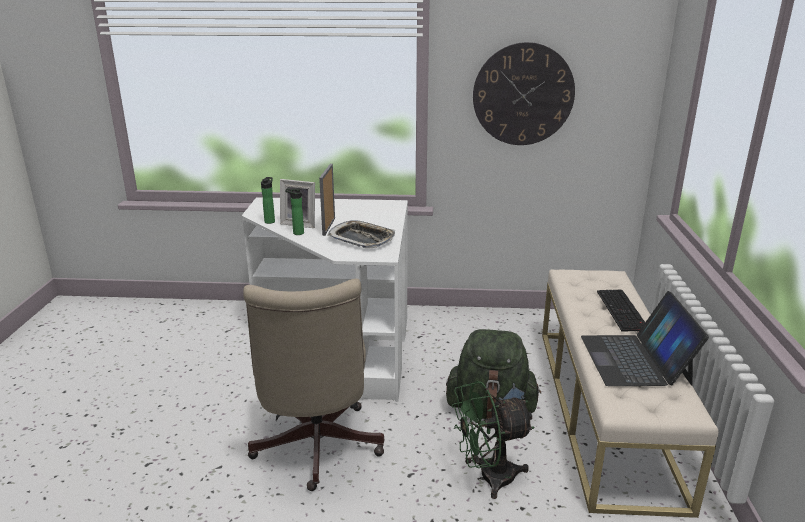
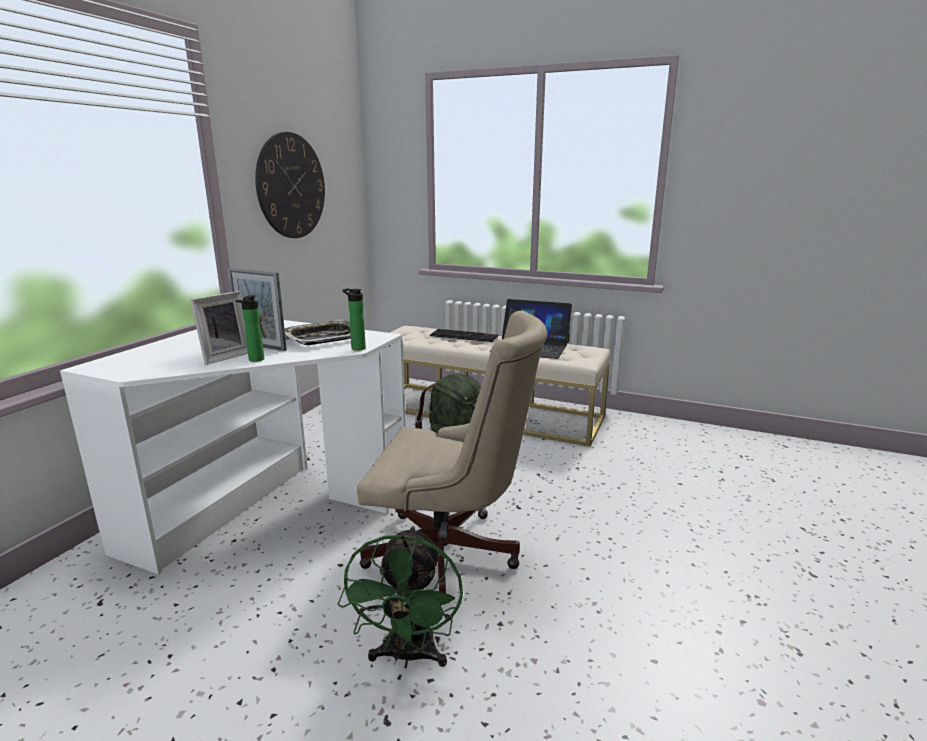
camera: 70 degrees left, 5 degrees down
(270, 221) = (184, 368): bottle -> bottle (356, 348)
(488, 477) = (539, 473): green fan -> green fan (408, 656)

